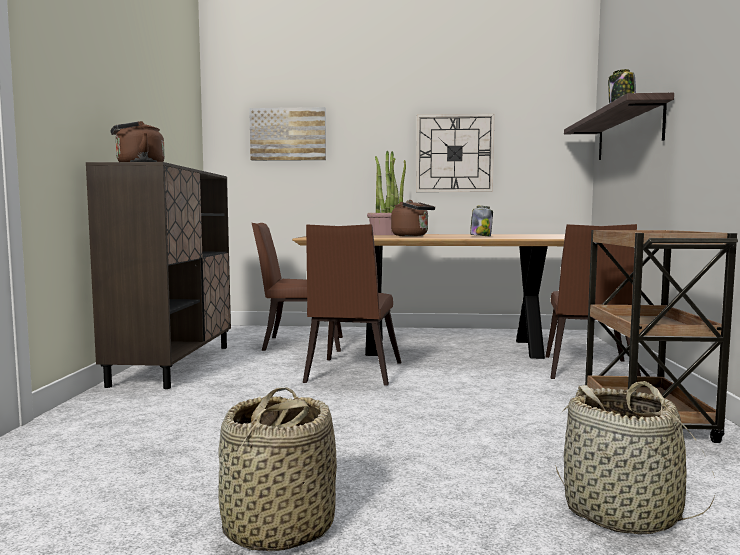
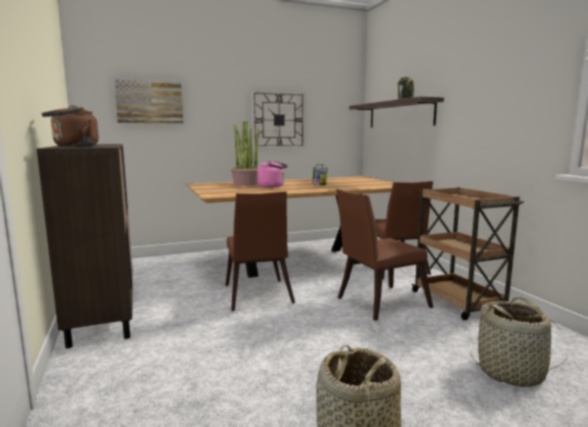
camera: 25 degrees left, 5 degrees up
(297, 344) = (186, 273): brown chair -> brown chair (377, 303)
(412, 236) = (273, 186): brown kettle -> pink kettle

